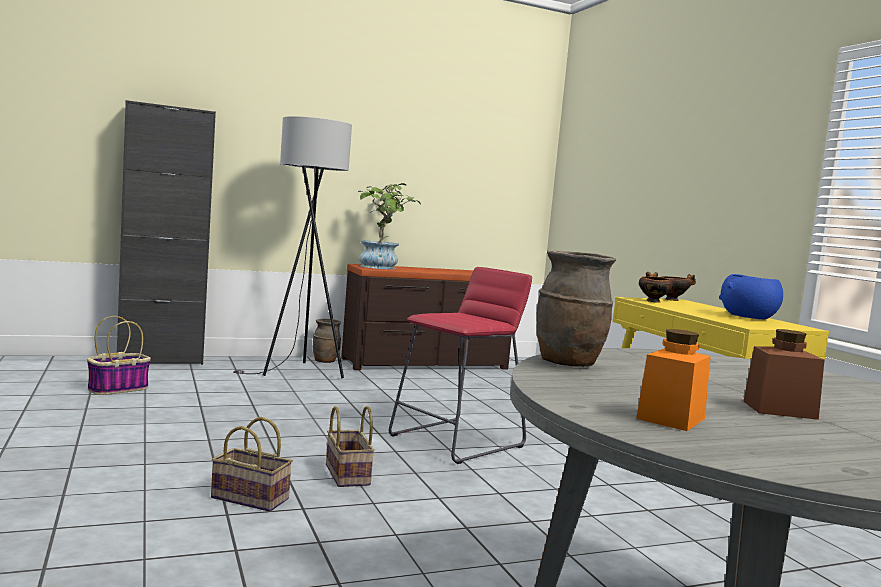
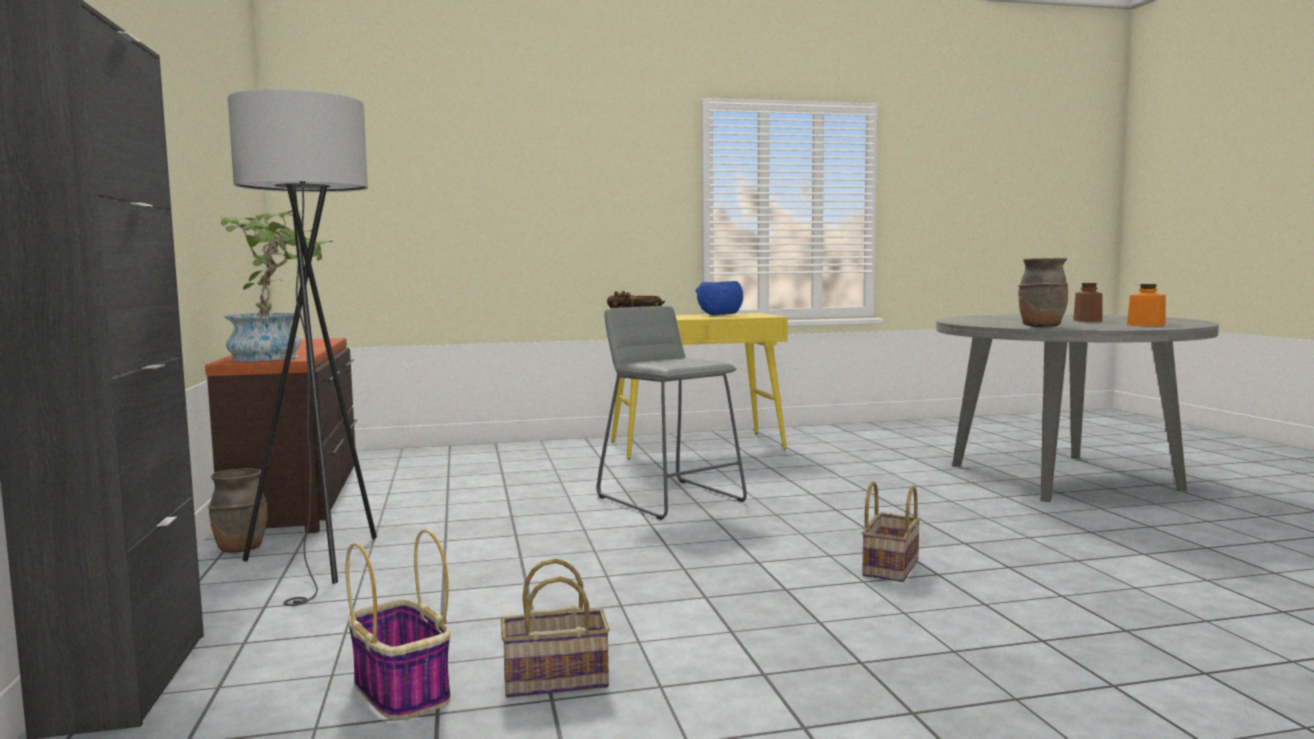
camera: 80 degrees left, 0 degrees up
(345, 474) = (797, 536): basket -> basket (553, 681)
(457, 441) = (671, 499): red stool -> grey stool

